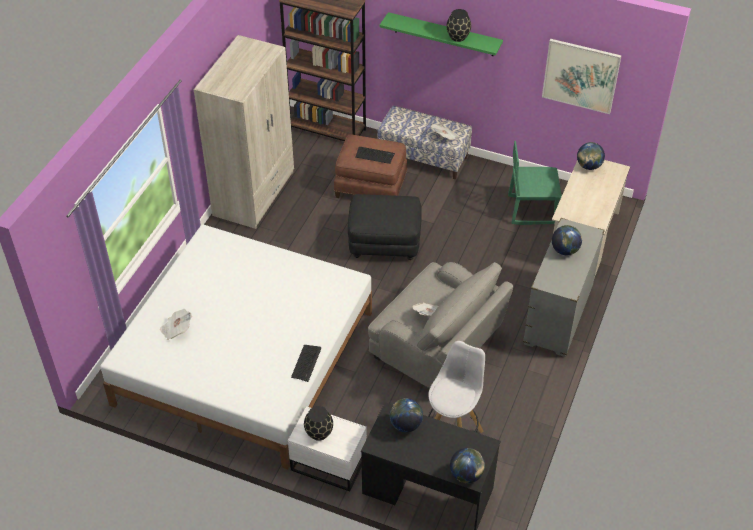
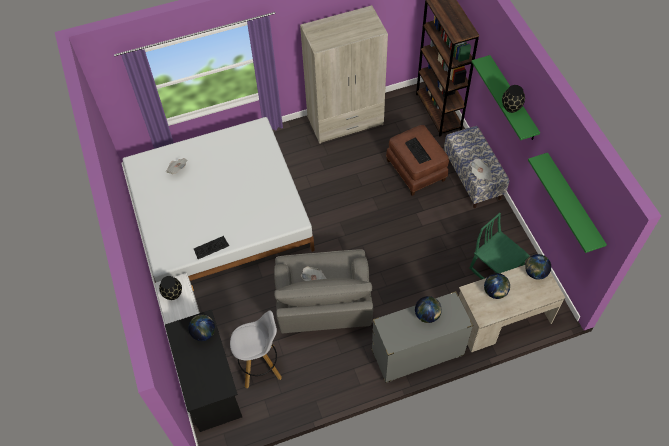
camera: 50 degrees right, 10 degrees up
(384, 243) = (377, 213): black ottoman -> none
(466, 475) = (194, 394): globe -> globe (495, 292)
(580, 75) = (573, 202): picture -> green shelf

